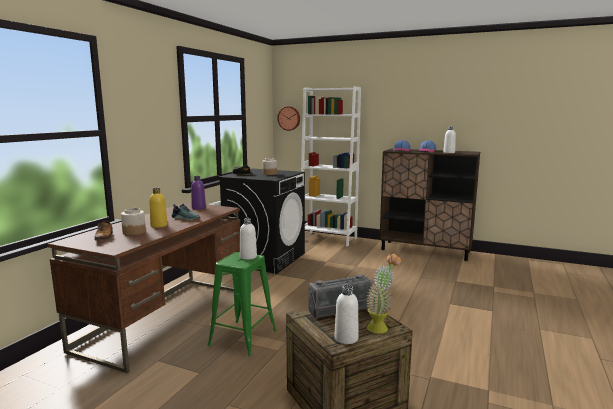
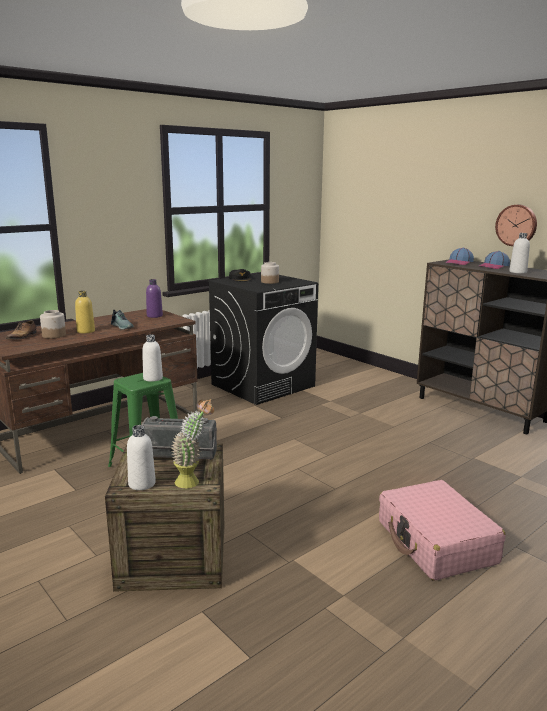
camera: 25 degrees right, 5 degrees up
(289, 118) = (338, 208): wall clock -> wall clock (516, 225)
(328, 239) = (365, 372): white bookcase -> none
(498, 338) = (436, 542): none -> pink suitcase

